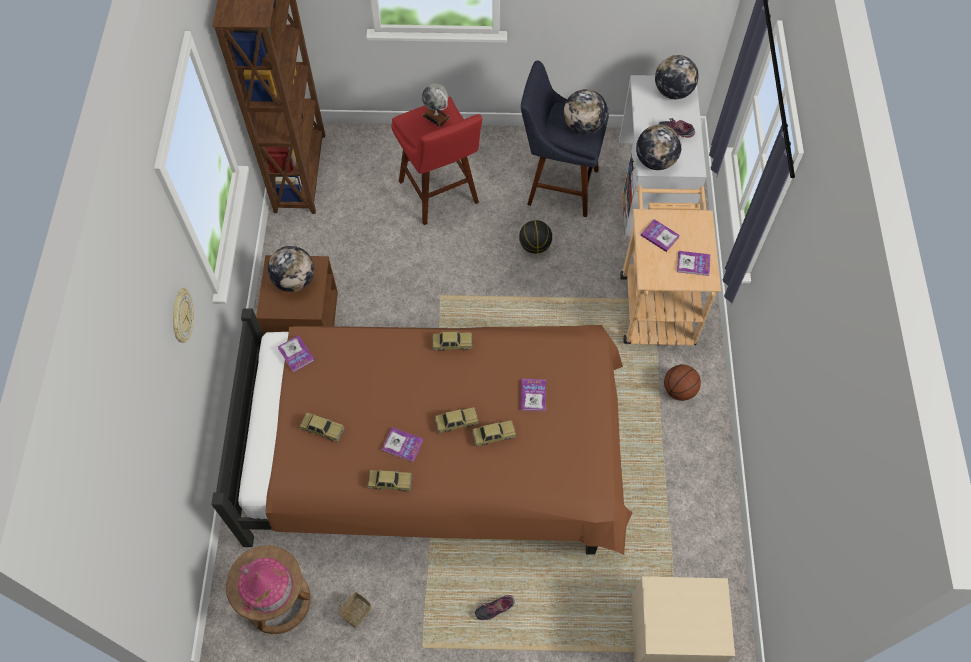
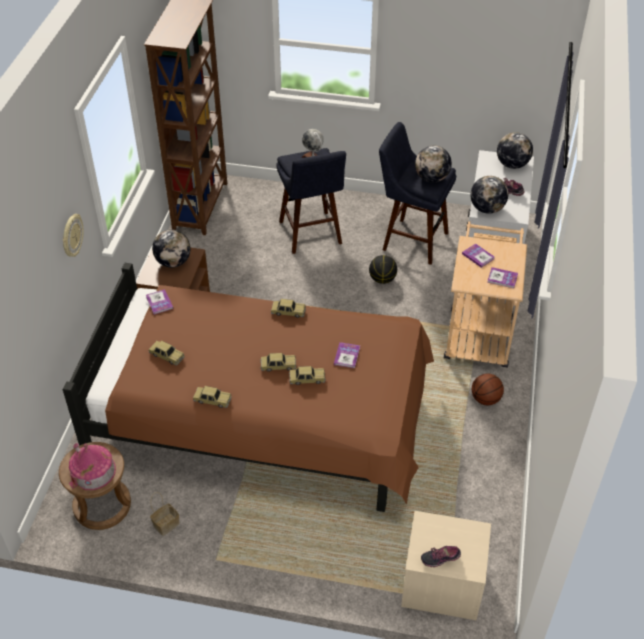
camera: 10 degrees right, 15 degrees down
(402, 445) = (229, 375): book -> none
(440, 196) = (311, 235): red stool -> blue stool
(494, 608) = (286, 540): shoe -> shoe (440, 558)

